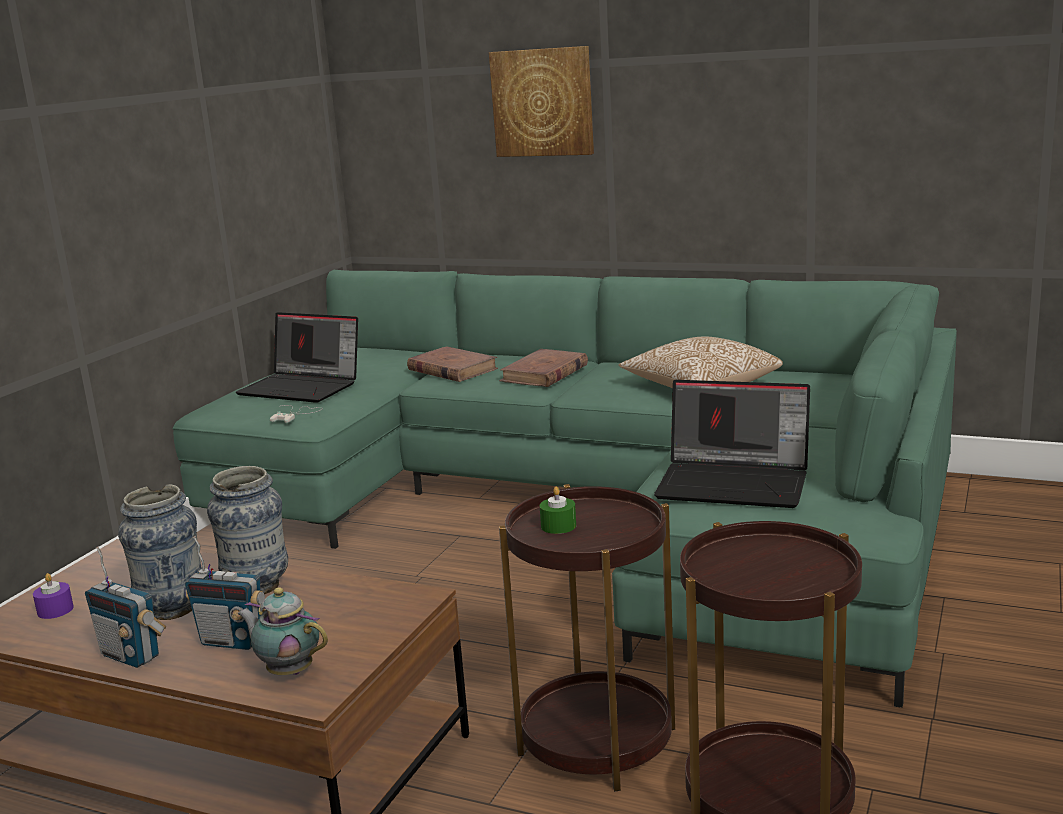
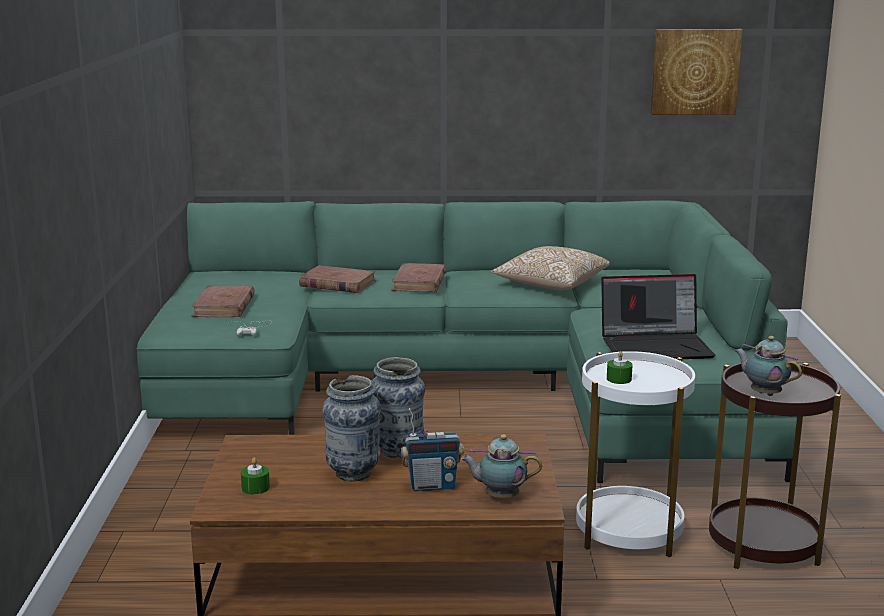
camera: 25 degrees left, 0 degrees up
(55, 610) = (255, 487): purple candle -> green candle
(131, 655) = (368, 506): radio -> none
(303, 387) = (224, 306): laptop -> brown book
(543, 102) = (389, 61): picture -> picture (695, 71)
(597, 741) = (628, 532): brown side table -> white side table
(734, 574) = (763, 393): none -> teapot

